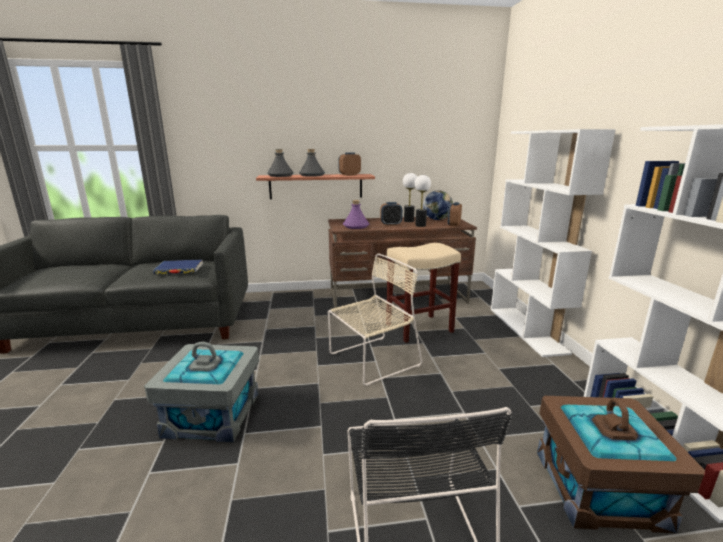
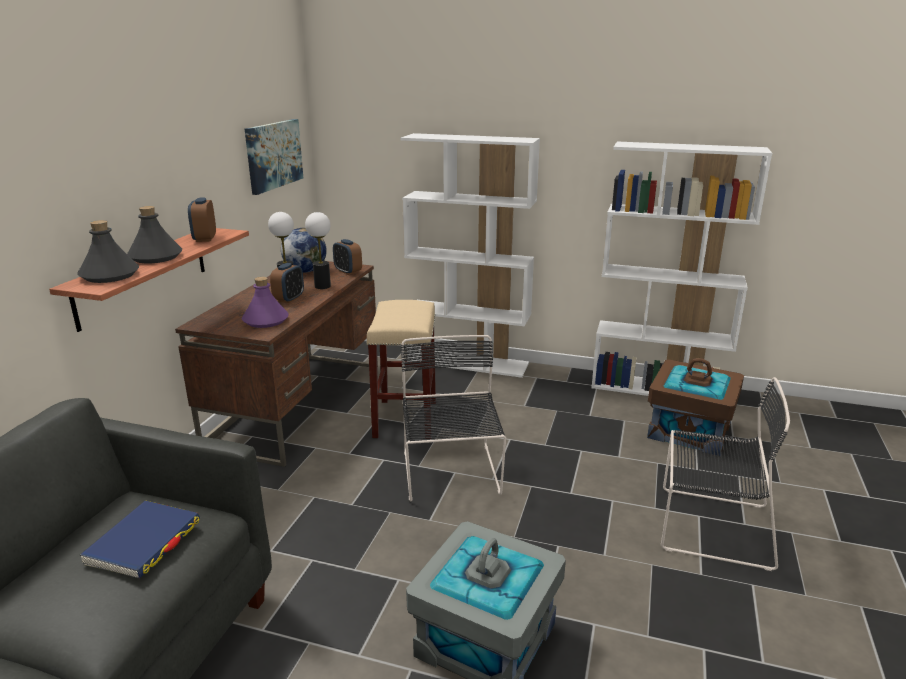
camera: 65 degrees left, 5 degrees up
(372, 360) = (451, 474): beige chair -> black chair
(446, 143) = (273, 155): none -> picture

